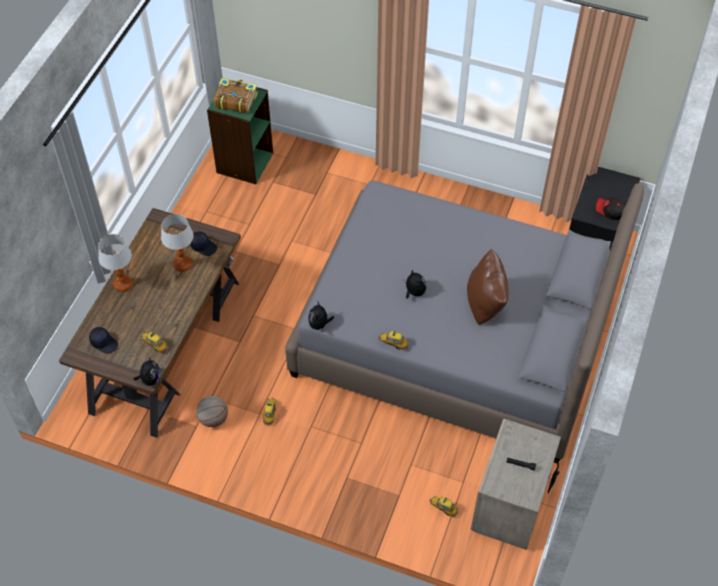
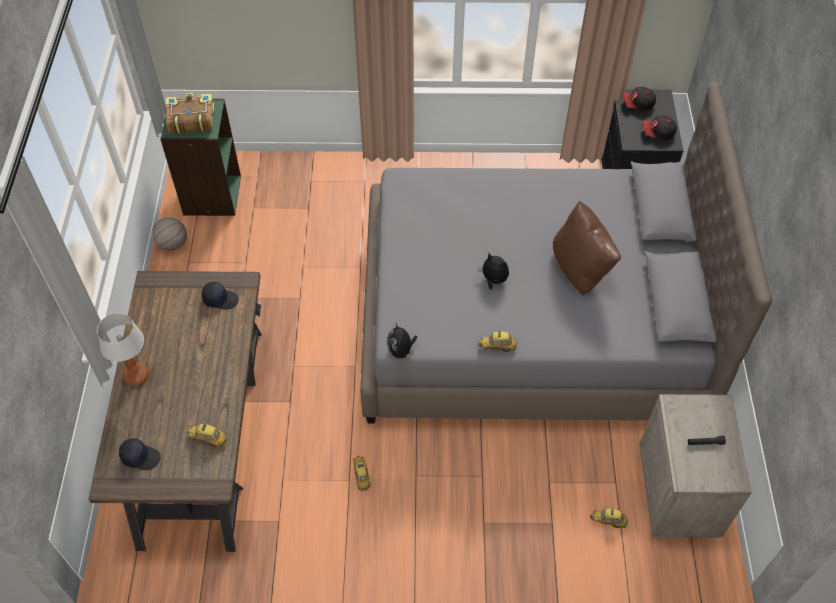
camera: 20 degrees left, 0 degrees up
(150, 379) = (220, 485): plush toy -> none
(182, 265) = (203, 329): table lamp -> none
(213, 418) = (296, 504): basketball -> basketball (172, 244)
(604, 183) = (638, 104): none -> cap

